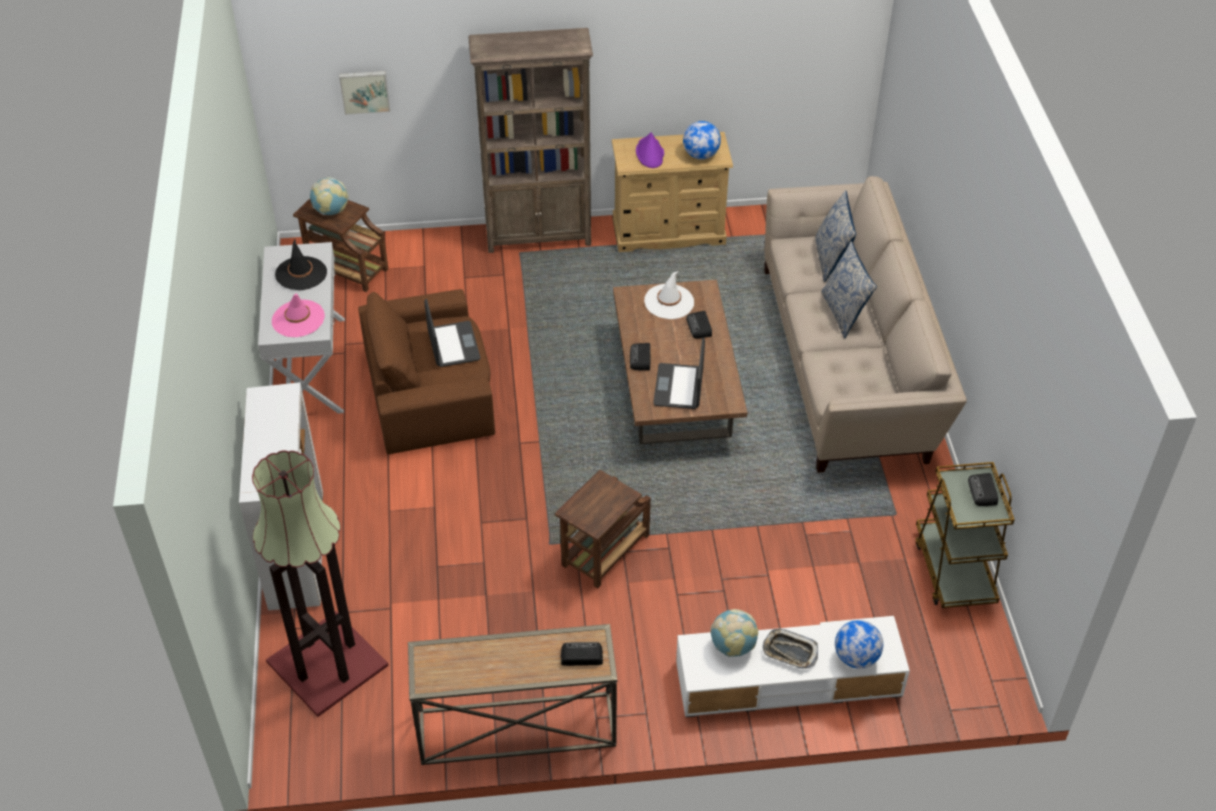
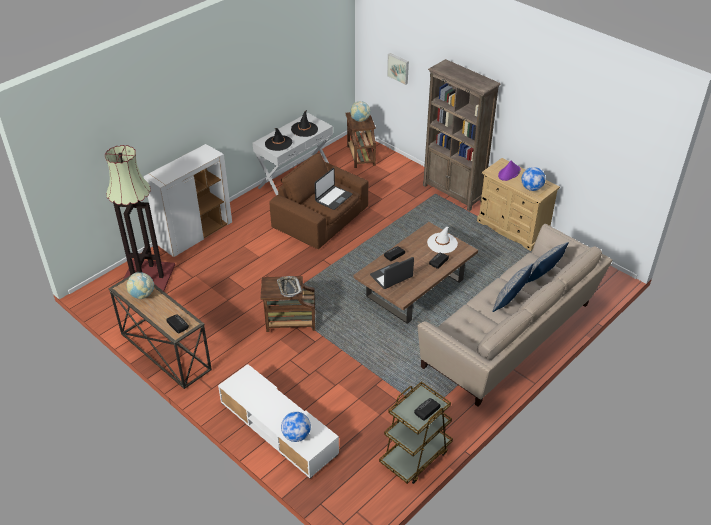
camera: 50 degrees right, 5 degrees down
(298, 319) = (278, 143): pink hat -> black hat
(733, 646) = (259, 386): globe -> globe (142, 295)
(789, 652) = (276, 408): tray -> tray (289, 288)

